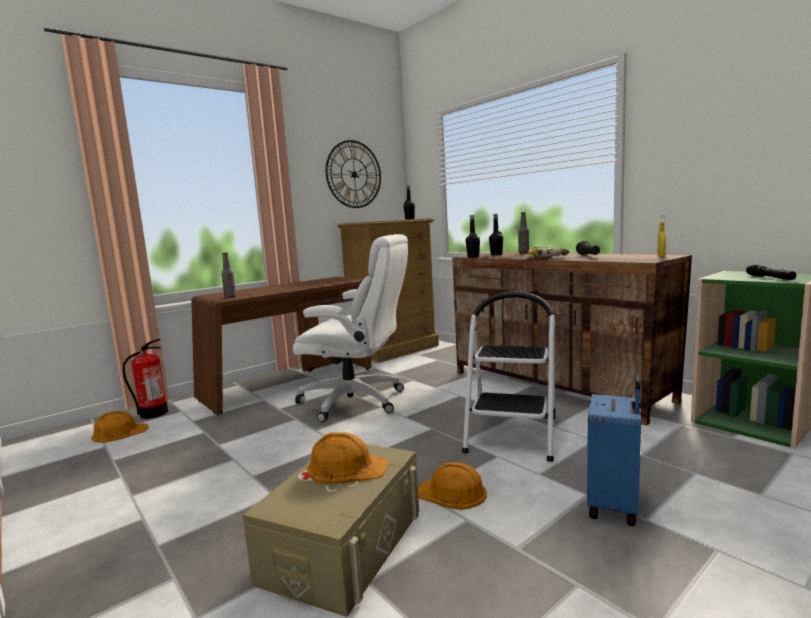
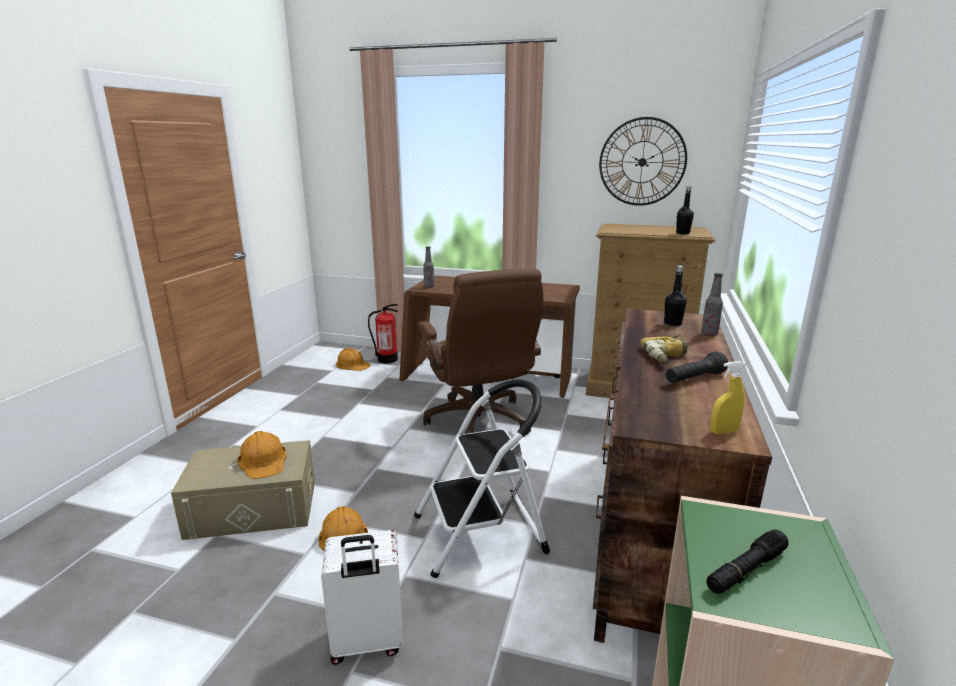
camera: 55 degrees right, 10 degrees up
(359, 402) = (479, 424): white office chair -> brown office chair
(473, 257) = (635, 317): black bottle -> none
(615, 506) = (367, 643): blue suitcase -> white suitcase

